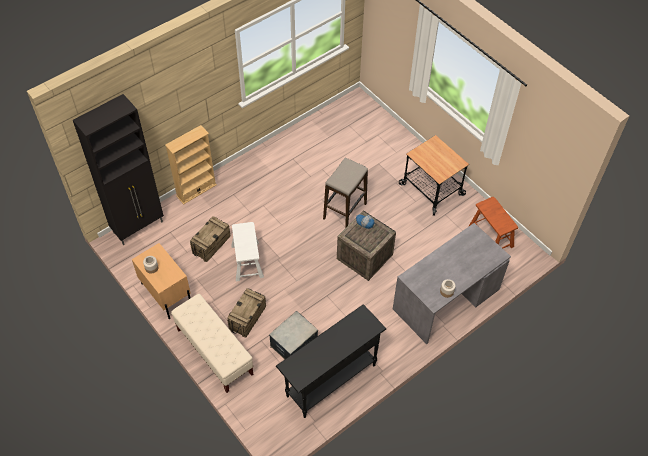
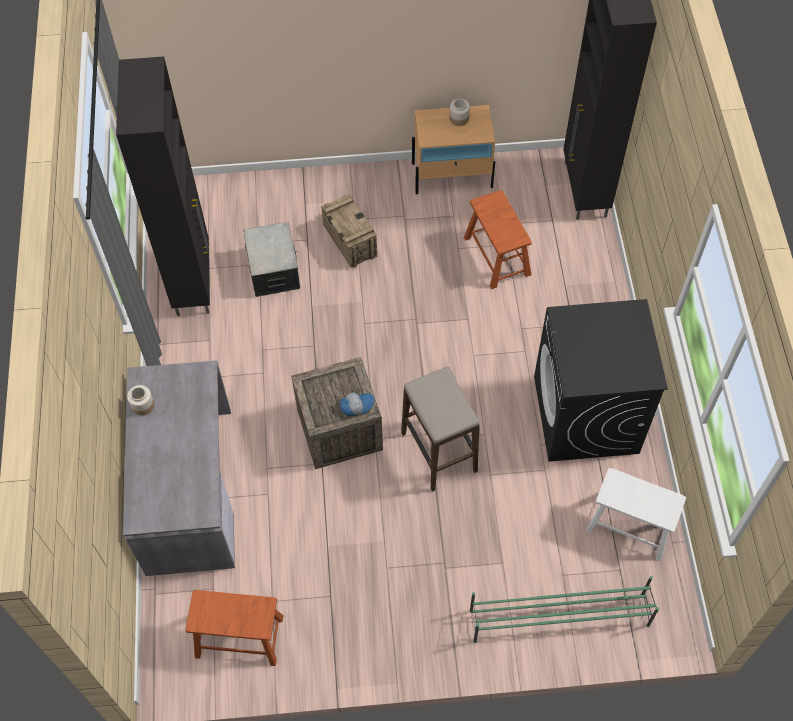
camera: 125 degrees right, 5 degrees up
(196, 190) = (610, 282): beige bookcase -> none
(211, 244) = (497, 256): crate -> brown stool
(214, 352) = (329, 186): beige bench -> none
(247, 261) = (438, 283): white stool -> white stool (630, 525)
(282, 166) = (586, 415): none -> black washing machine
(330, 380) = (193, 282): black console table -> black cabinet
(386, 135) = (558, 617): none -> green shoe rack
(432, 189) = (392, 611): cart -> none

